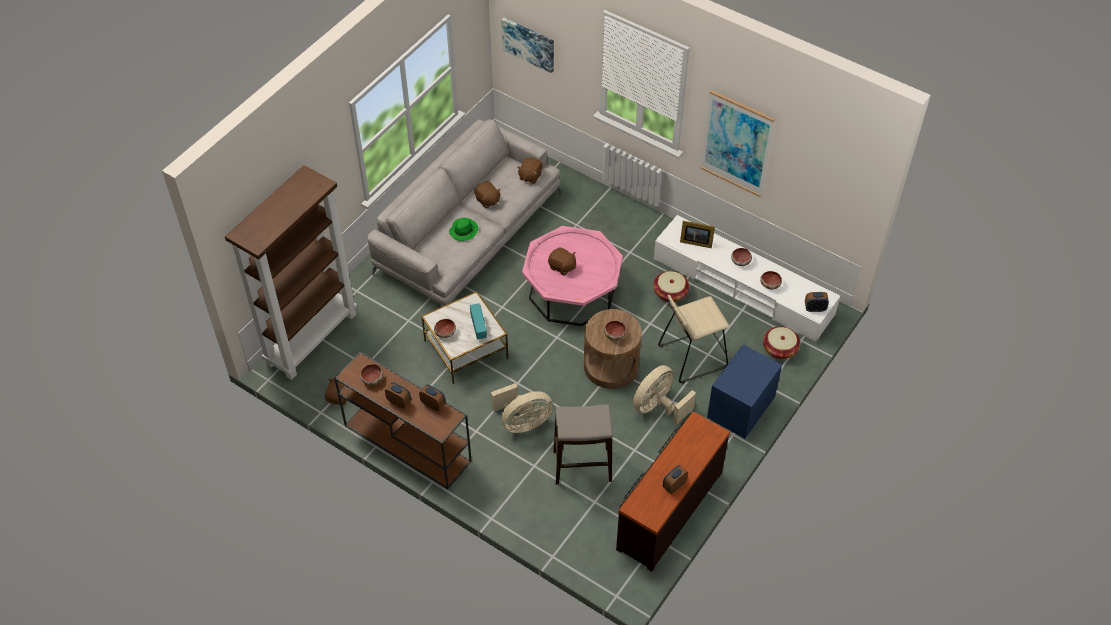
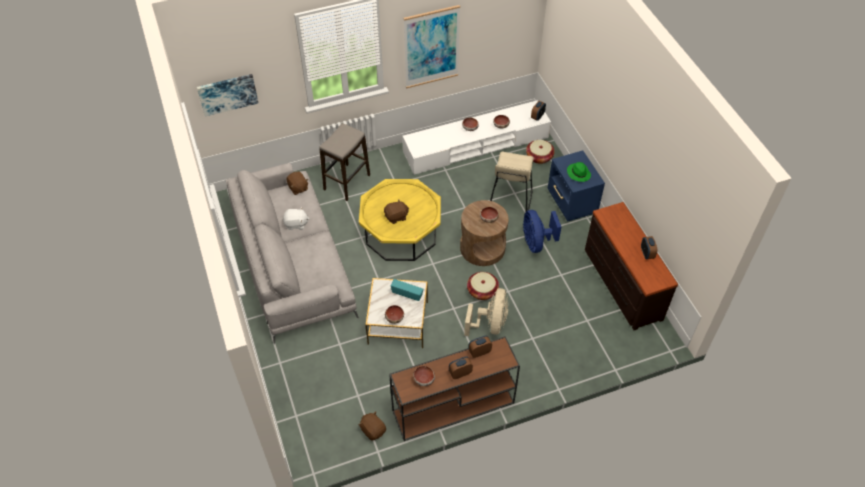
camera: 55 degrees left, 0 degrees up
(311, 338) = (298, 419): brown bookcase -> none
(463, 230) = (311, 253): green hat -> green hat (578, 173)
(487, 200) = (296, 224): brown plush toy -> white plush toy
(572, 291) = (401, 233): pink coffee table -> yellow coffee table
(582, 466) = (553, 311): stool -> stool (346, 182)
(658, 407) = (536, 242): beige fan -> blue fan
(670, 293) = (449, 183): basket -> basket (482, 291)
(695, 241) = (433, 139): picture frame -> none

